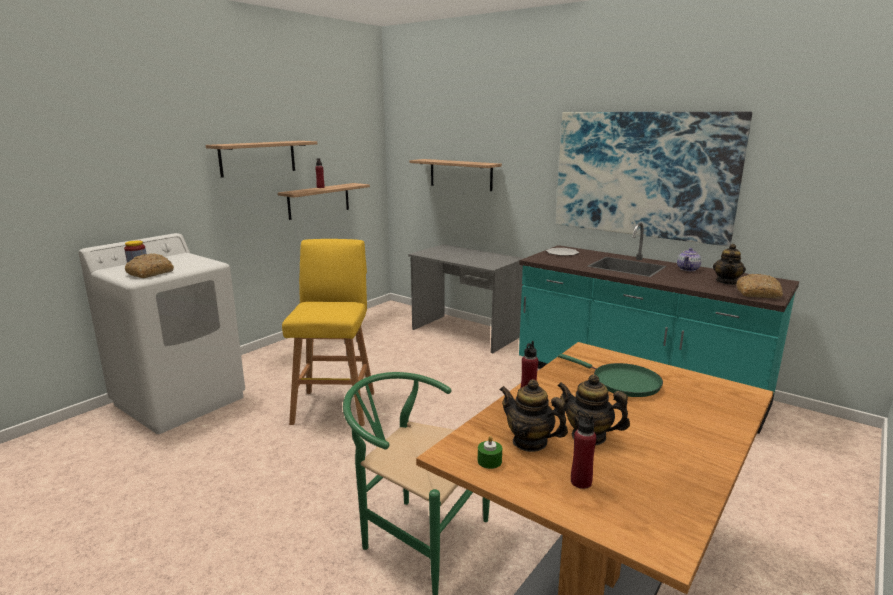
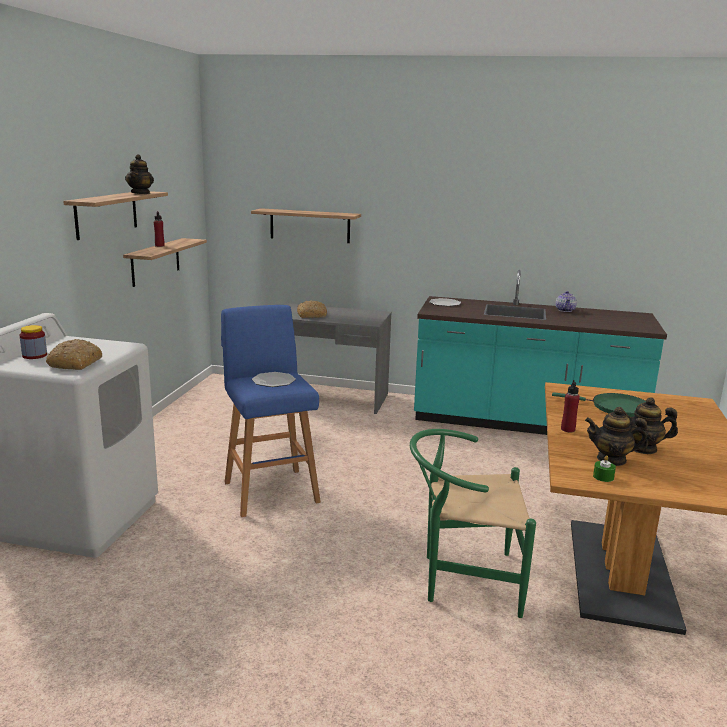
camera: 25 degrees left, 0 degrees up
(326, 307) = (273, 381): none -> plate
(335, 406) = (270, 490): yellow stool -> blue stool
(581, 482) = (674, 477): red bottle -> none
(643, 174) = (513, 224): picture -> none
(727, 282) = (606, 318): teapot -> teapot (141, 193)
(758, 294) = (639, 326): bread -> bread (312, 315)

